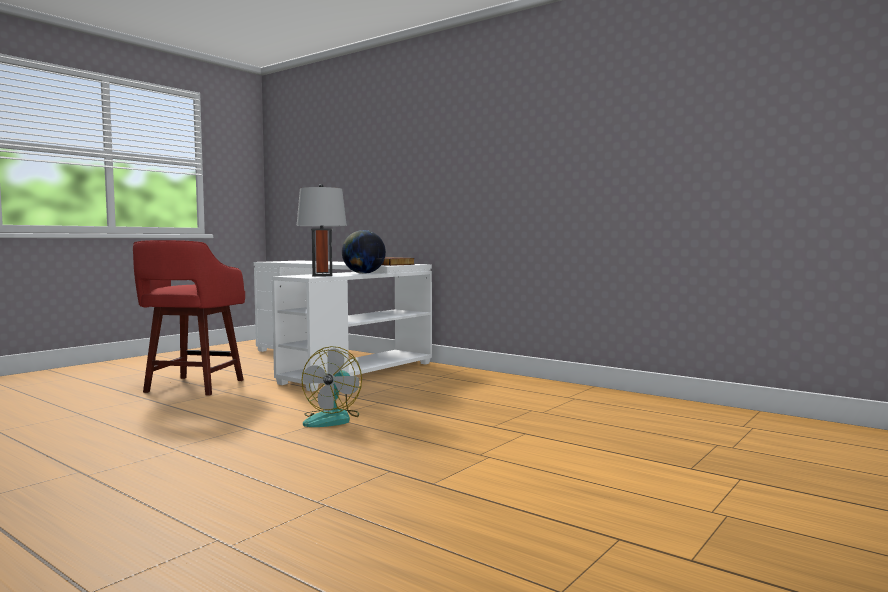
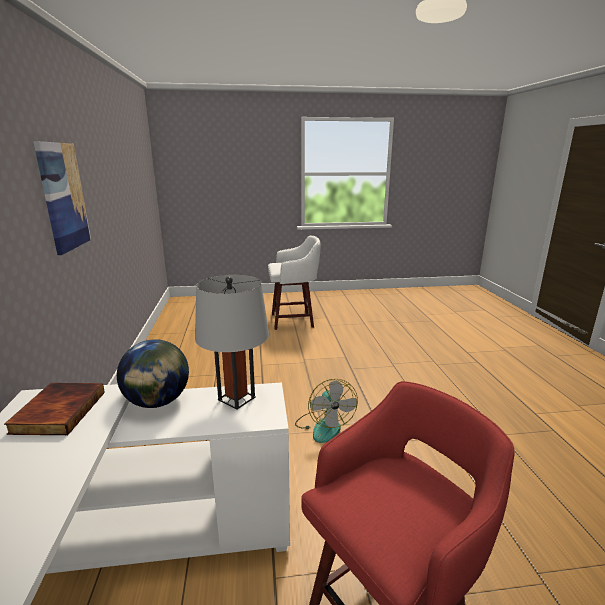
camera: 135 degrees left, 15 degrees up
(333, 419) = (324, 426): fan -> fan turned 105 degrees clockwise
(543, 150) = (63, 197): none -> picture
(714, 513) = (294, 320): none -> white stool

